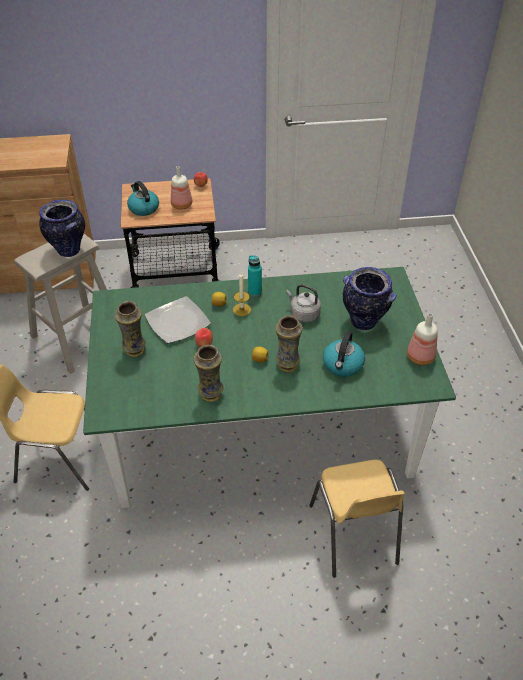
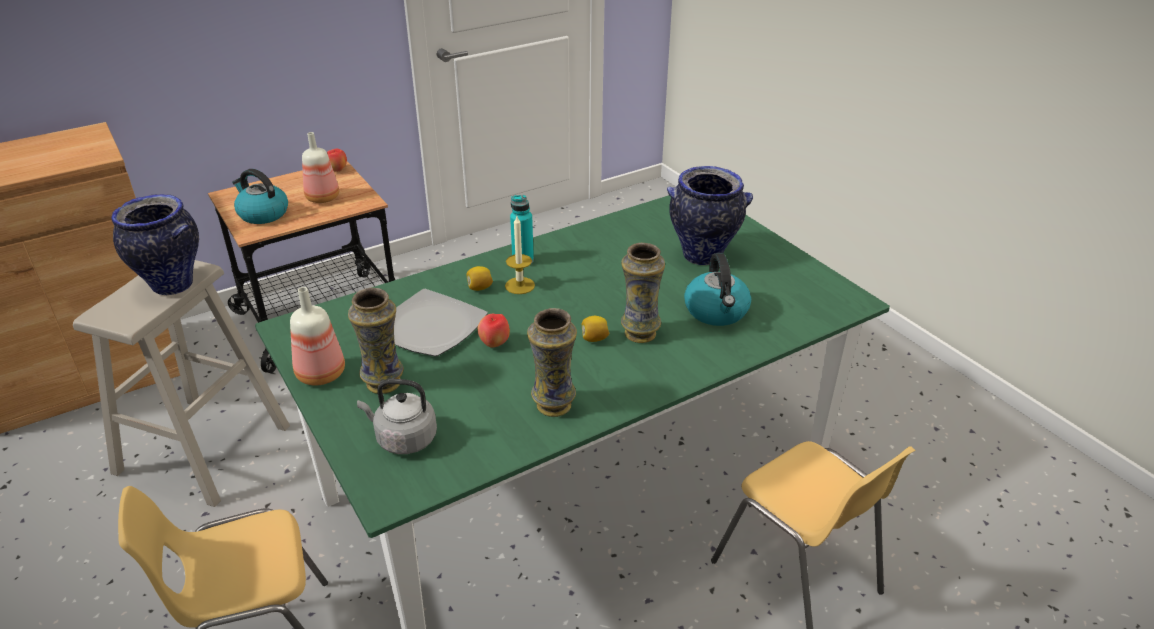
camera: 25 degrees left, 10 degrees down
(303, 314) = (613, 268): grey kettle -> grey kettle (403, 439)
(421, 358) = (809, 275): bottle -> bottle (322, 375)

